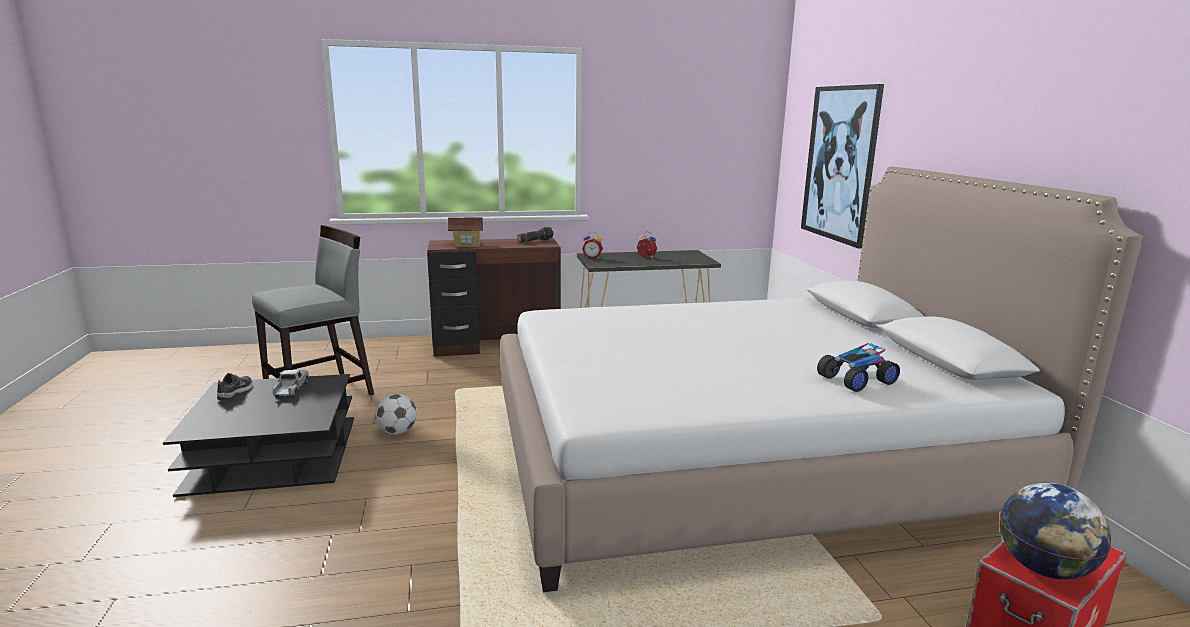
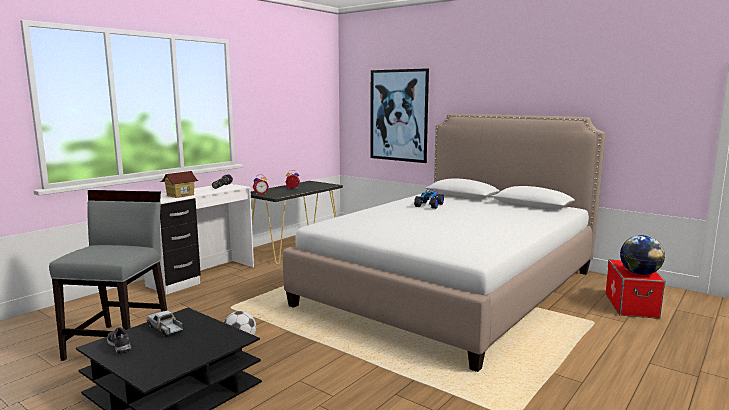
camera: 40 degrees left, 5 degrees down
(497, 346) = (203, 276): brown desk -> white desk
(855, 379) = (524, 219): toy car -> toy car (428, 205)

